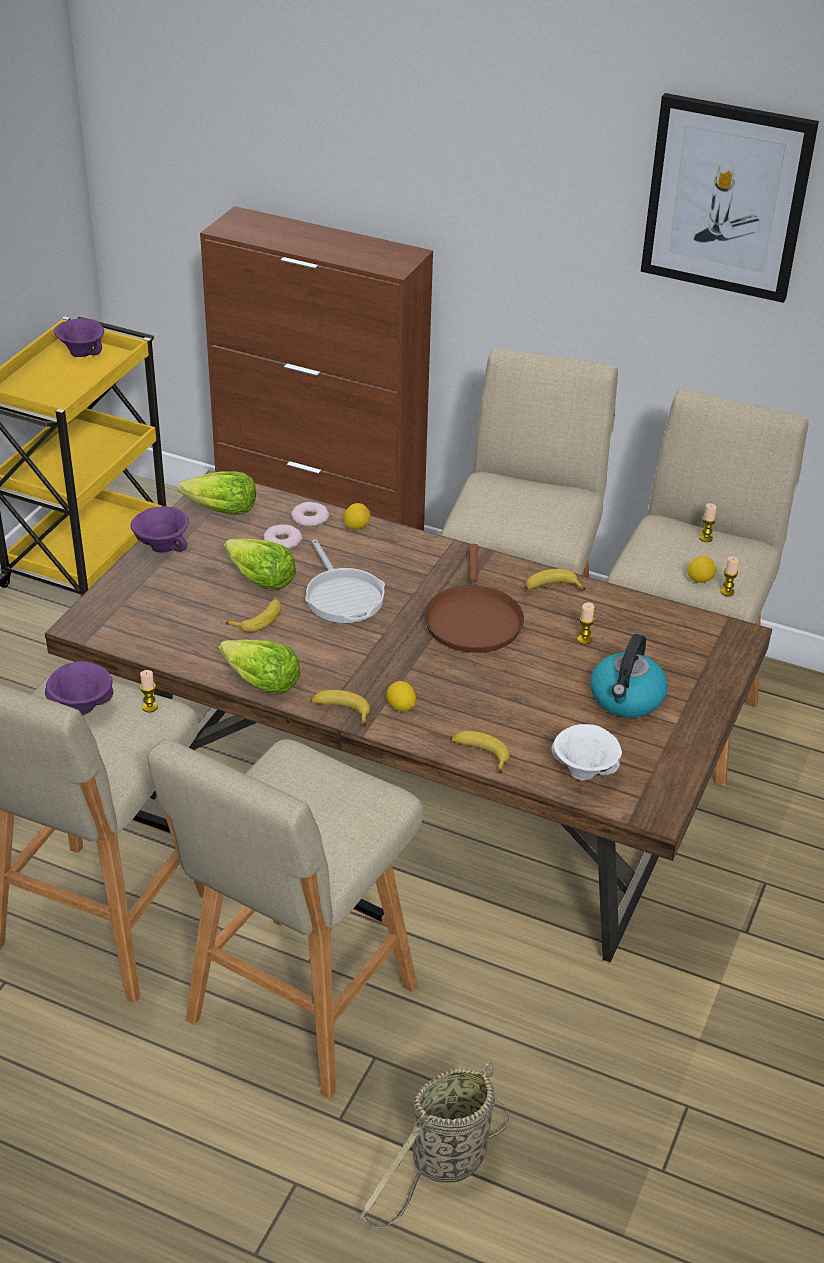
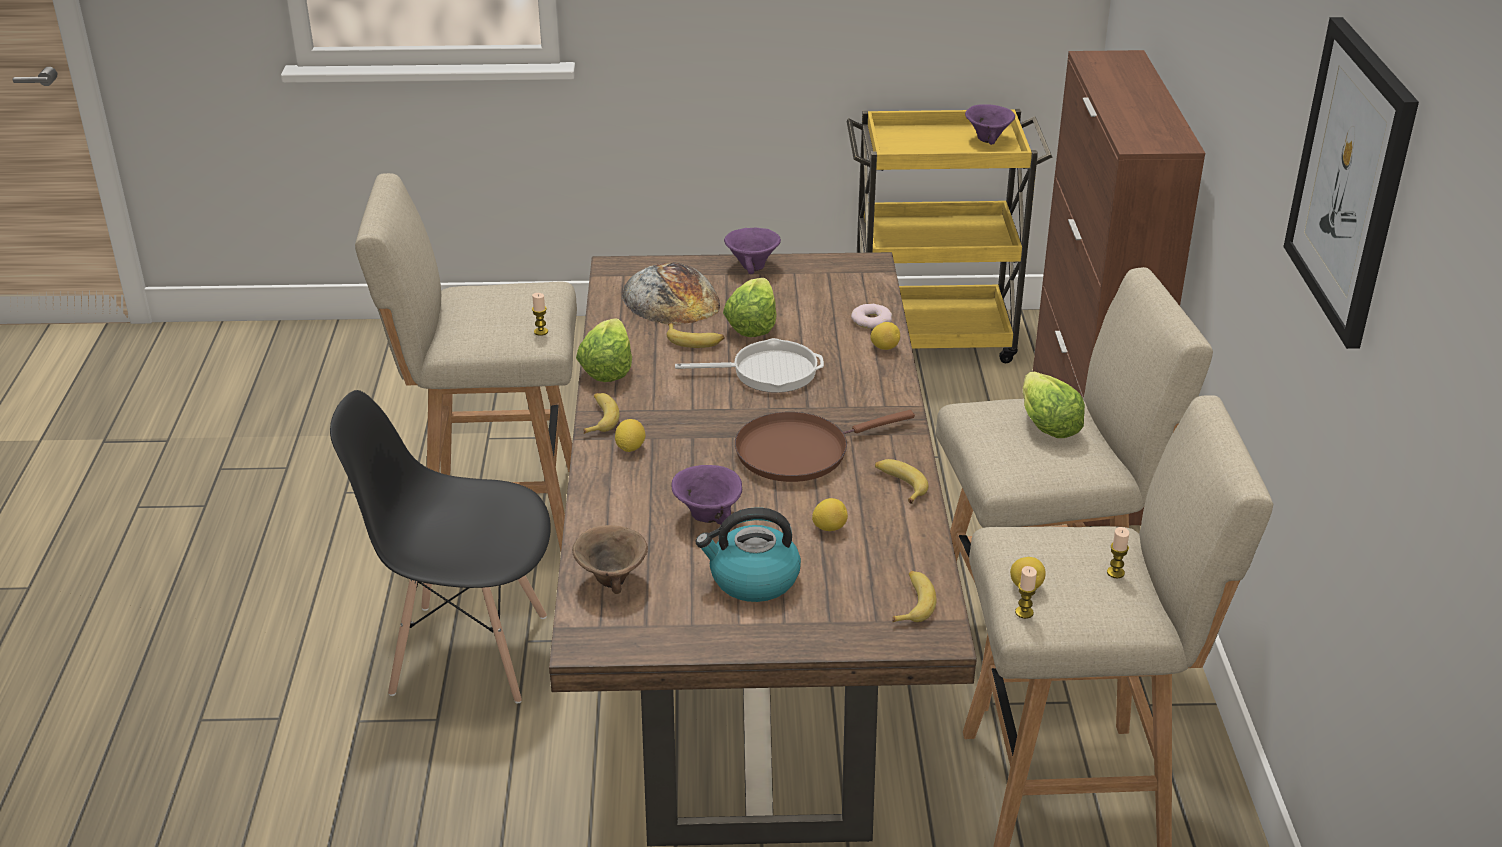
camera: 65 degrees right, 5 degrees down
(81, 709) = (515, 303): purple bowl -> purple bowl (706, 516)
(172, 609) = (671, 298): none -> bread
(221, 510) = (836, 276): lettuce -> lettuce (1046, 423)
(282, 541) = (821, 317): donut -> none
(297, 1009) = (468, 653): beige stool -> black chair
(343, 596) = (768, 372): frying pan -> frying pan turned 135 degrees counterclockwise
(445, 1164) = (336, 804): basket -> none
(480, 754) = (595, 510): banana -> banana (913, 603)
(582, 773) = (611, 579): white bowl -> brown bowl
(584, 639) = (829, 527): candle -> lemon

